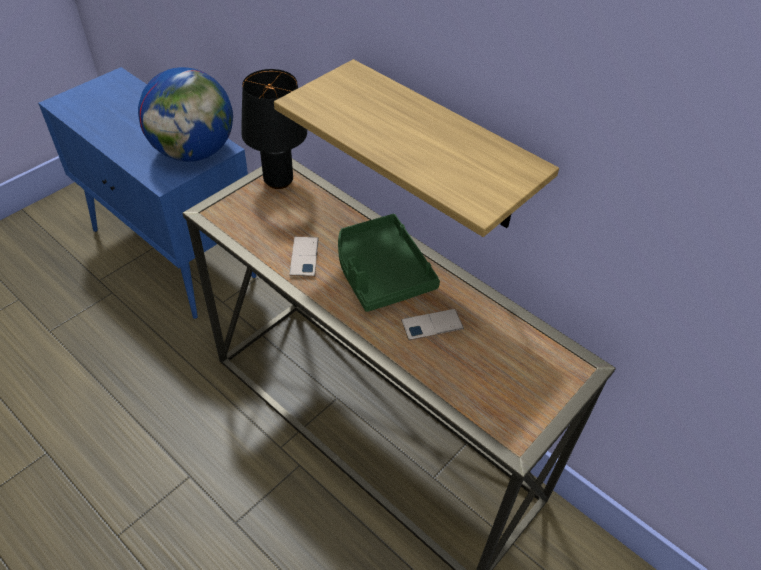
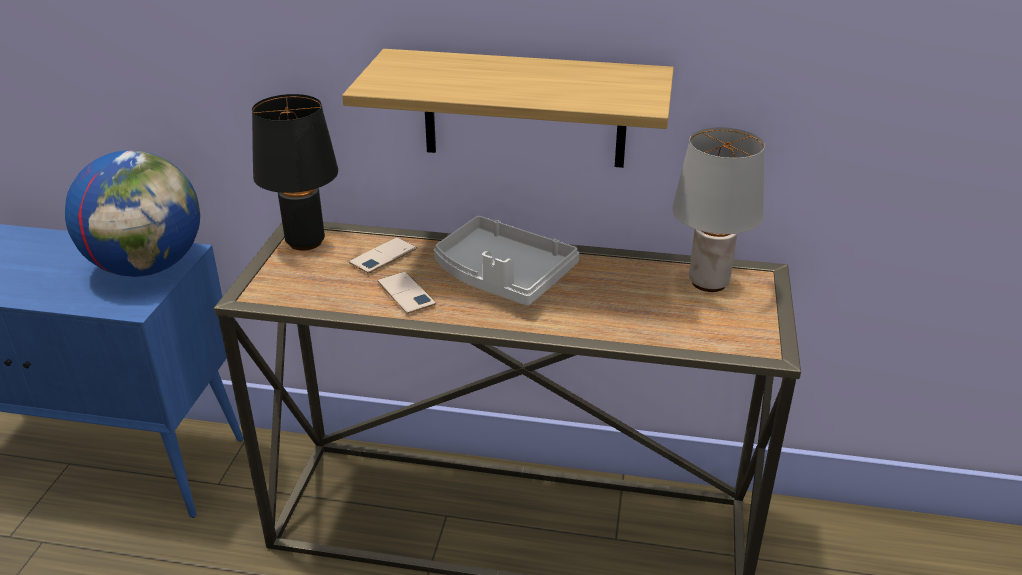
camera: 30 degrees left, 15 degrees down
(380, 272) = (502, 276): green tray -> grey tray
(432, 325) = (597, 297): phone -> phone (383, 256)
(531, 354) = (709, 283): none -> grey table lamp

